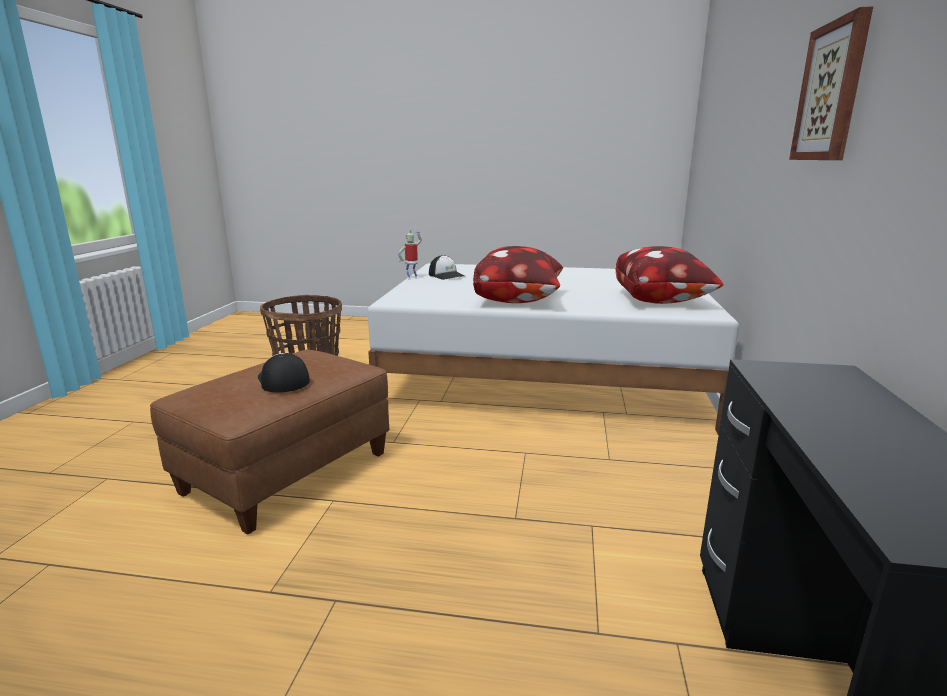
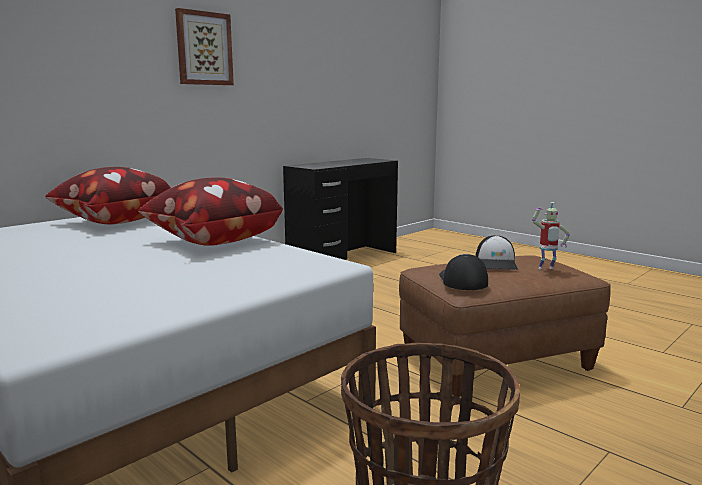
camera: 145 degrees left, 5 degrees down
(412, 278) = (205, 308): toy robot -> toy robot (546, 269)
(447, 275) = (139, 301): cap -> cap (462, 280)

